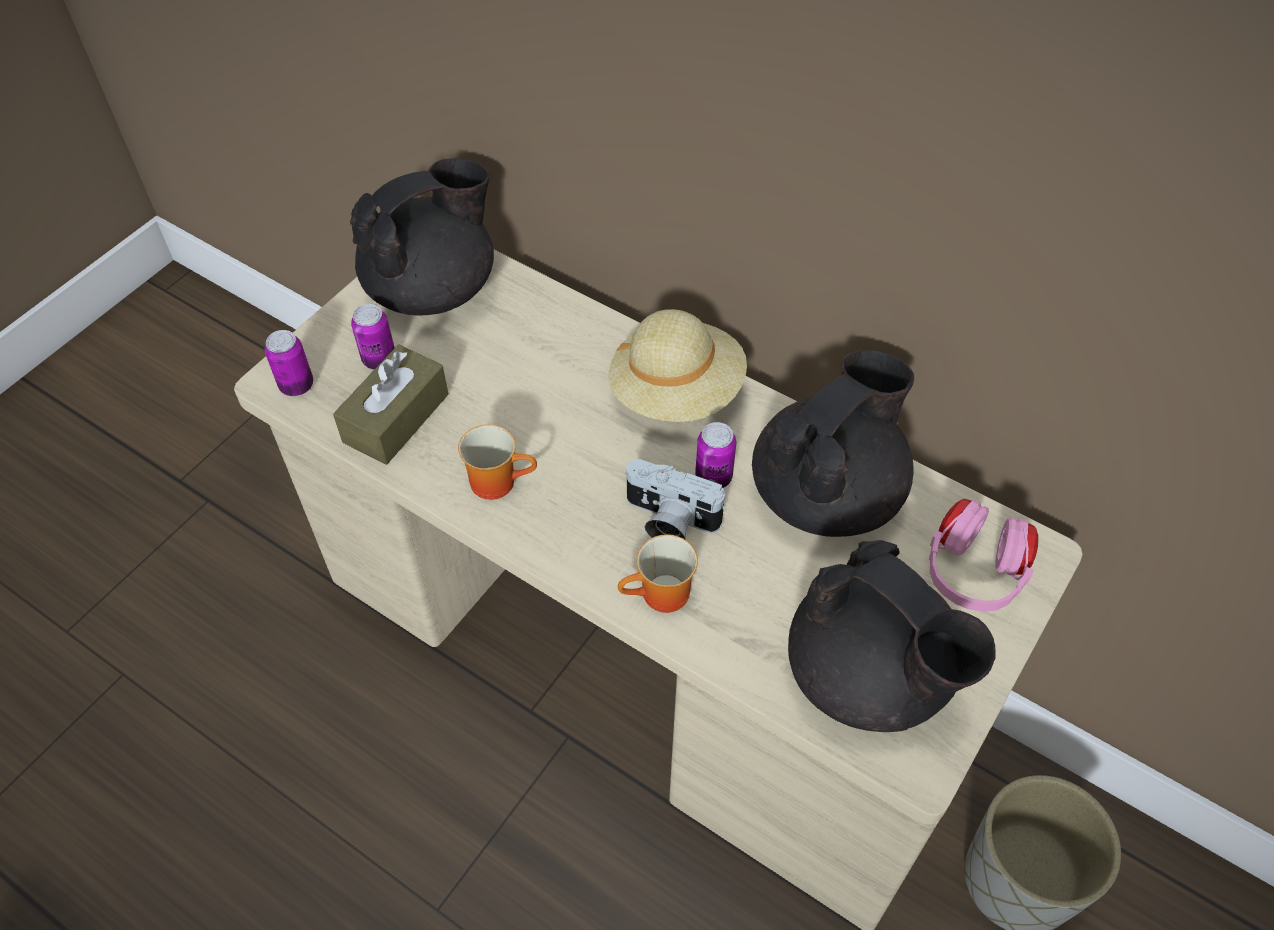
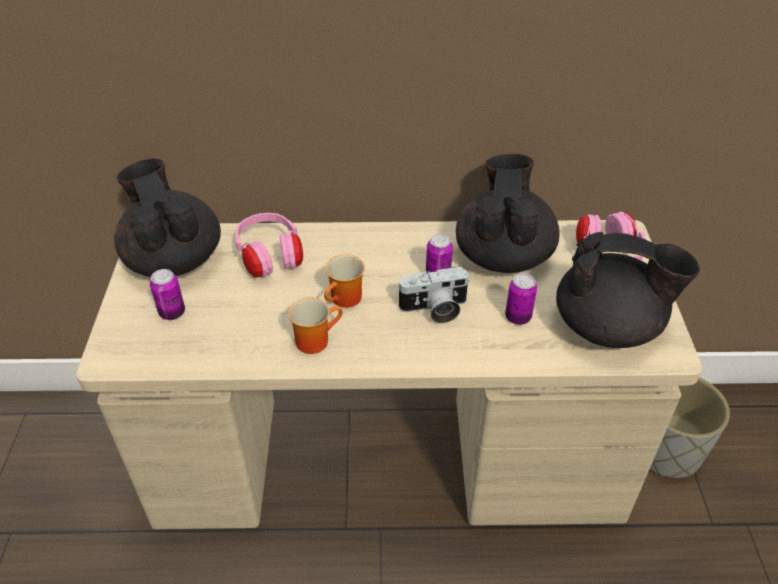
camera: 35 degrees left, 10 degrees down
(297, 385) = (125, 354): can -> can (518, 317)
(396, 418) = (215, 339): brown tissue box -> none
(433, 288) = (173, 259): black teapot -> black teapot turned 45 degrees counterclockwise
(537, 345) = (270, 259): none -> pink headphones
(661, 597) = (468, 349): mug -> mug (346, 300)
(676, 391) = (376, 245): beige hat -> none

